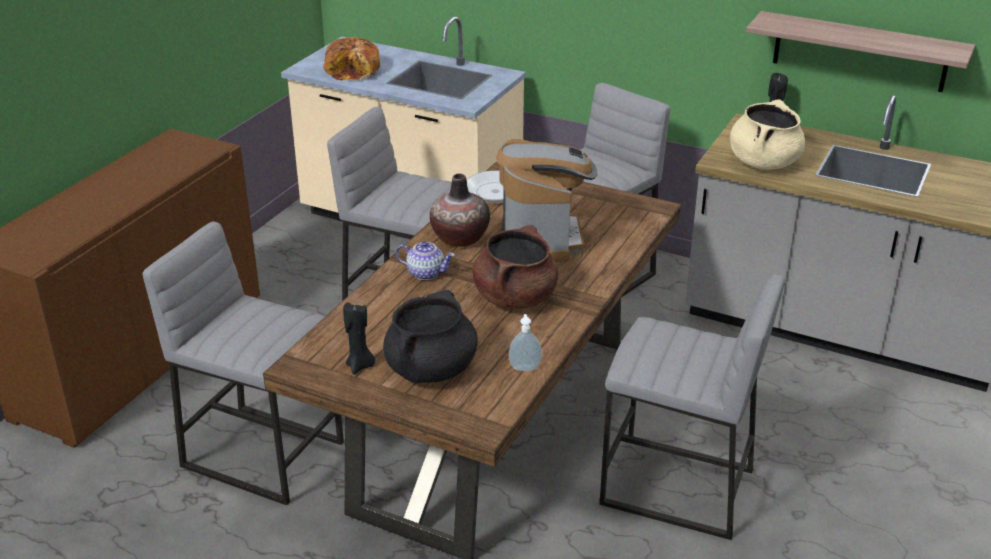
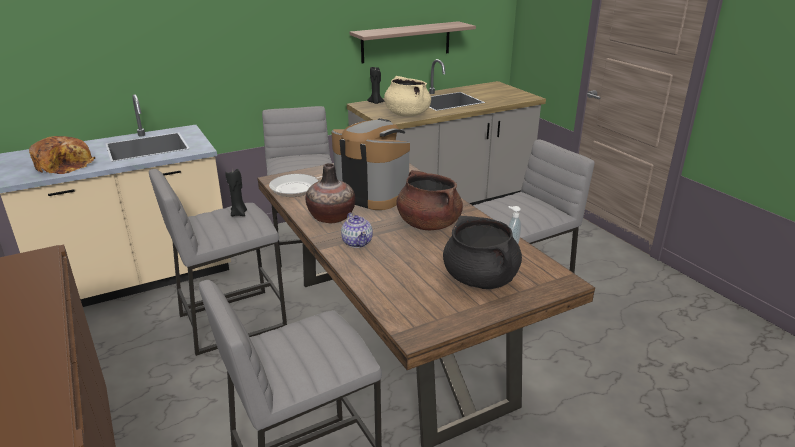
camera: 55 degrees left, 5 degrees down
(360, 366) = (446, 305): black candle -> black candle (239, 213)
(425, 273) = (357, 242): teapot -> teapot turned 105 degrees clockwise

